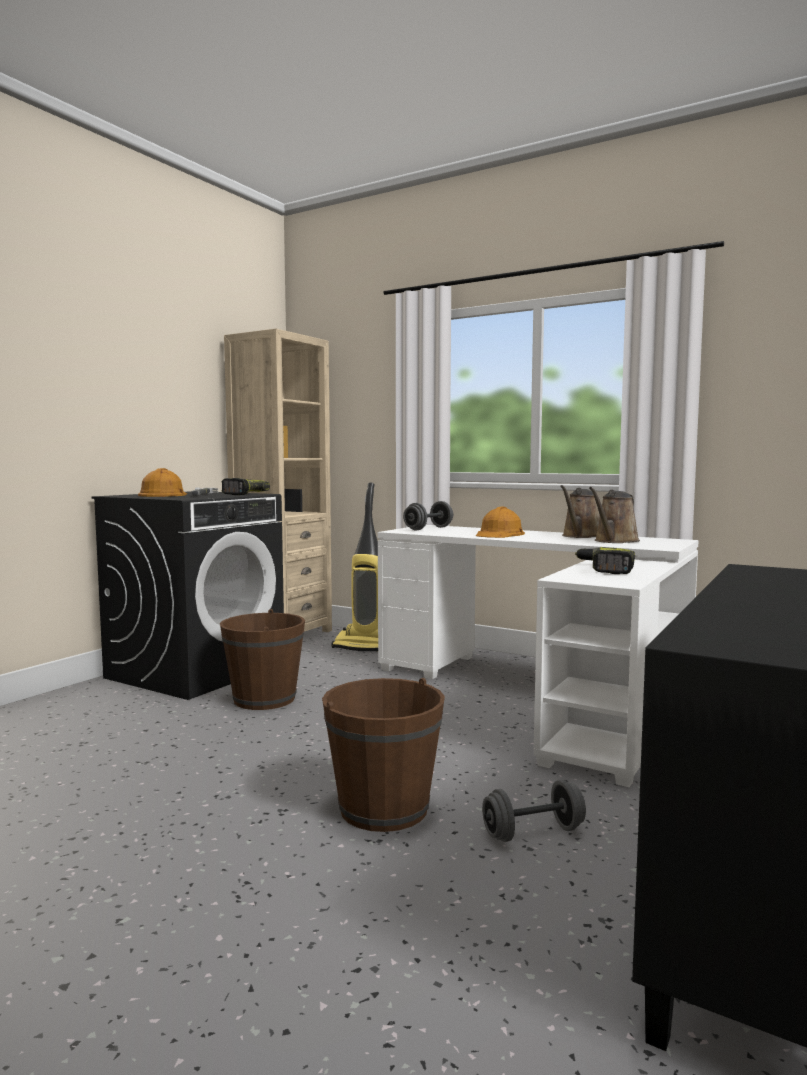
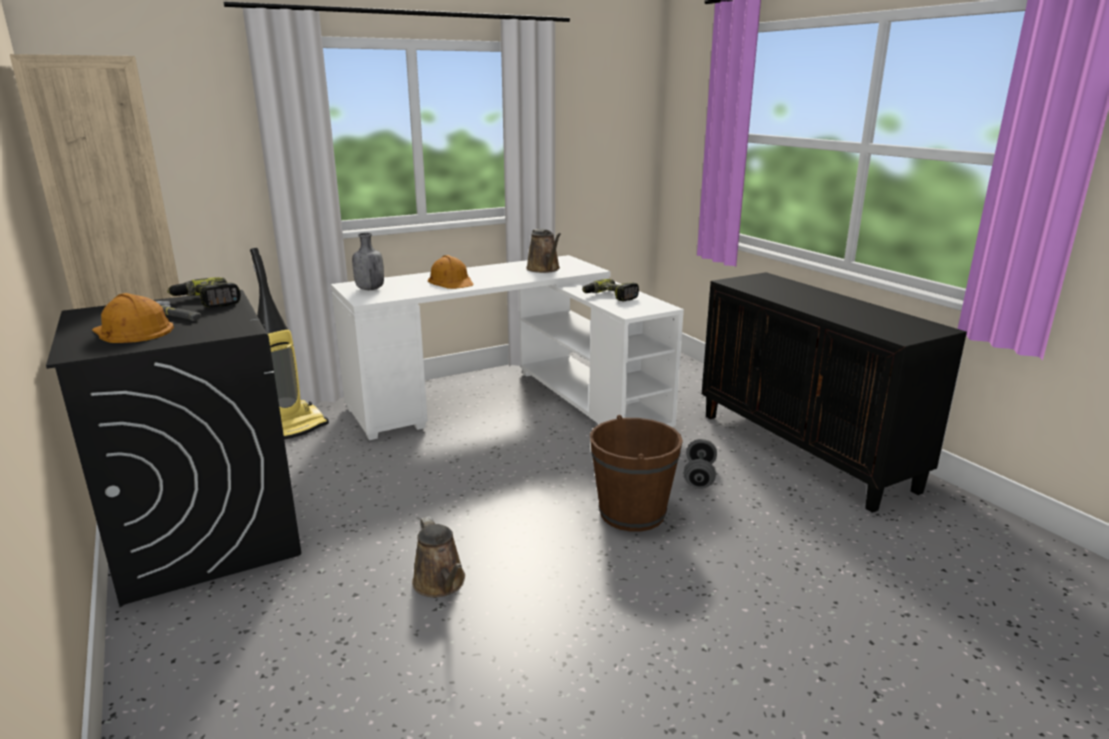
camera: 60 degrees left, 15 degrees up
(264, 699) = (361, 512): brown bucket -> none
(428, 528) = (369, 289): grey dumbbell -> grey bottle
(581, 536) = (505, 269): brown watering can -> brown watering can (441, 584)

